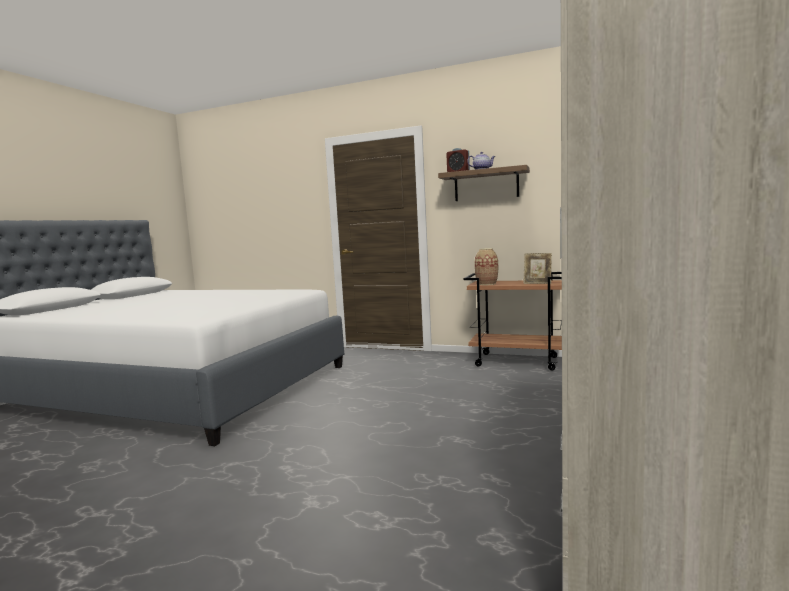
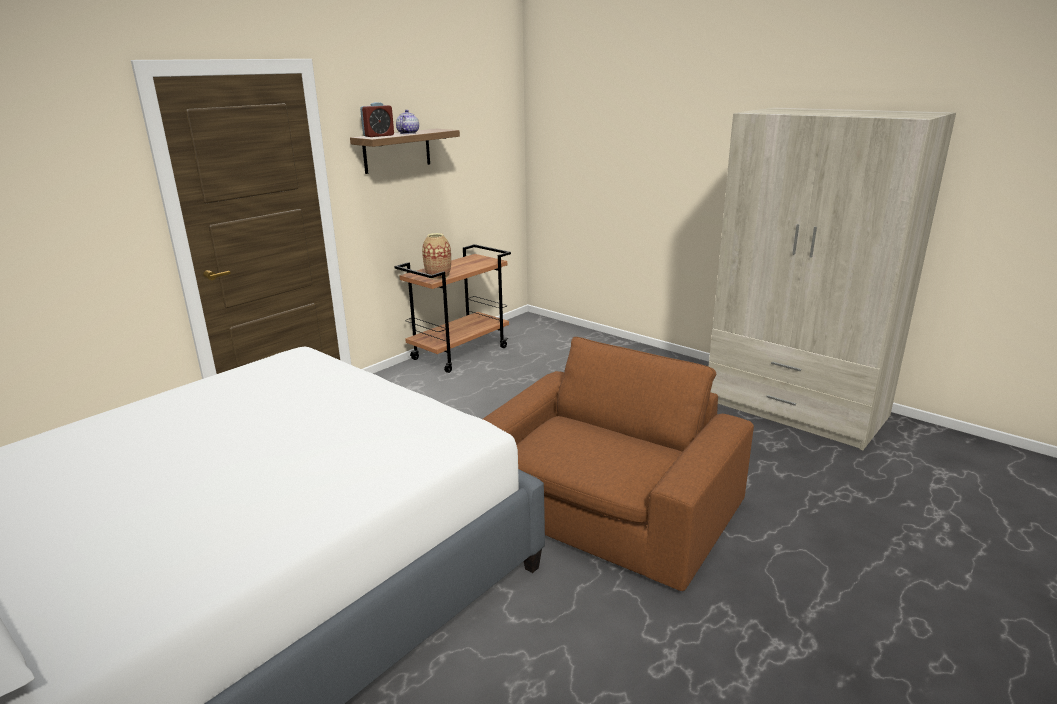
camera: 70 degrees left, 15 degrees up
(300, 456) = (607, 507): none -> brown armchair
(537, 283) = (477, 263): picture frame -> none

